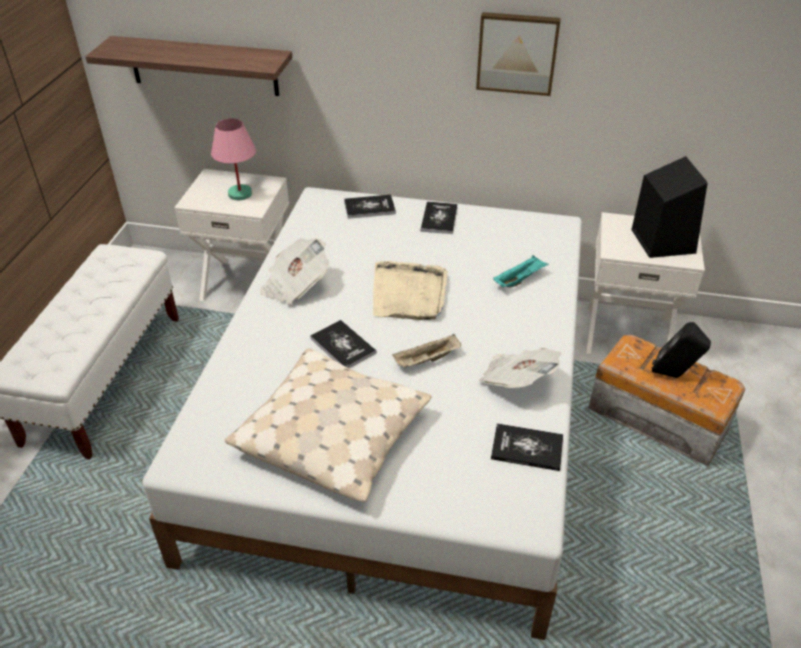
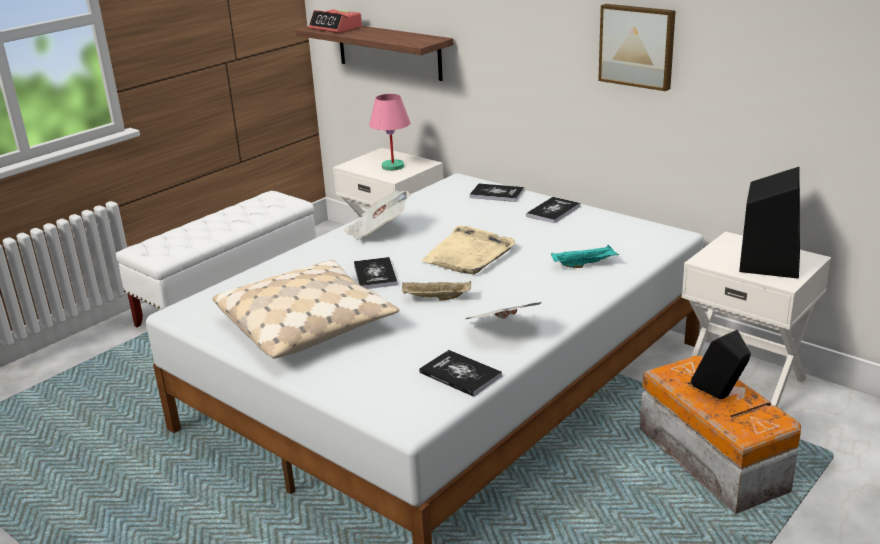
camera: 30 degrees right, 15 degrees down
(136, 48) = (336, 28): none -> alarm clock

